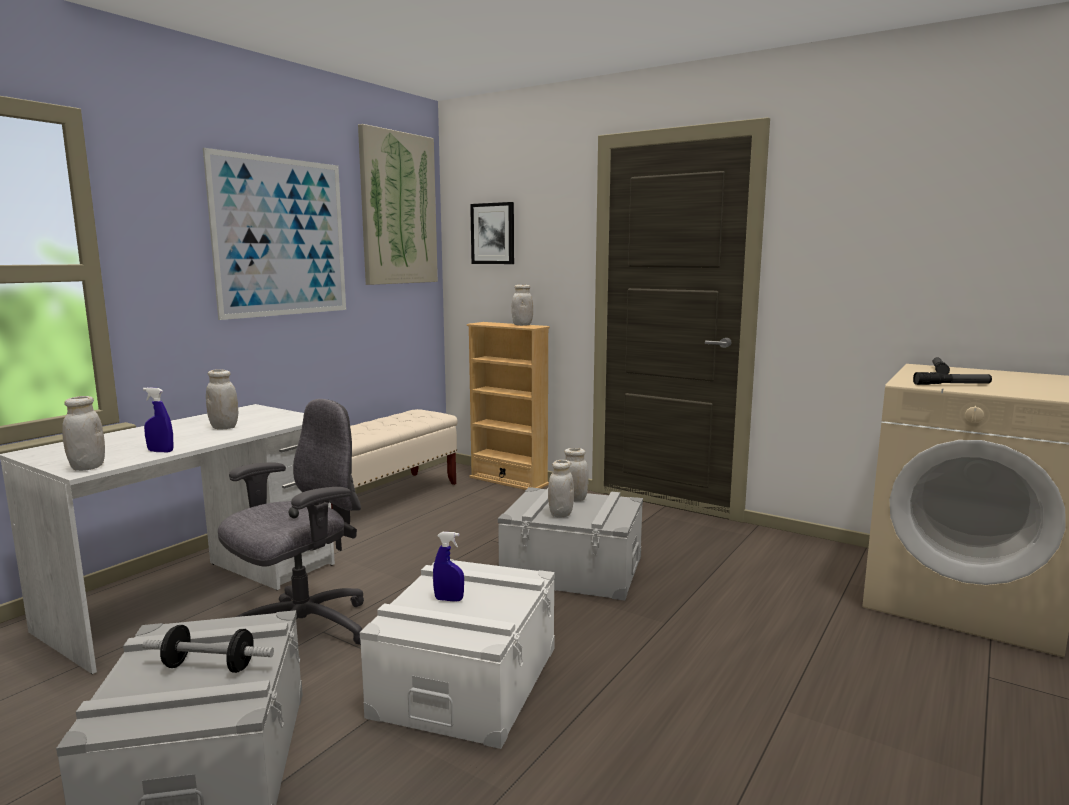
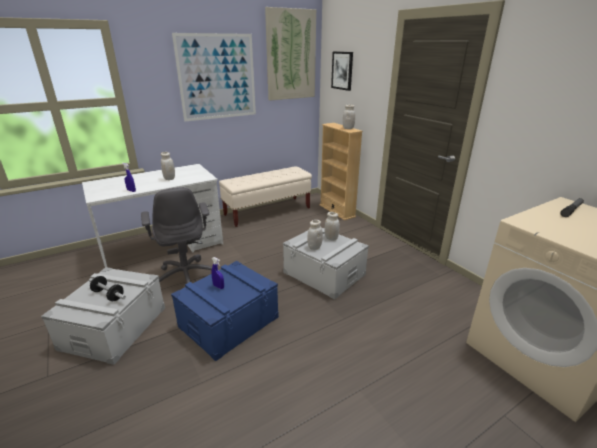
camera: 25 degrees right, 15 degrees up
(87, 467) = (98, 196): white jar -> none
(301, 631) = (186, 276): grey office chair -> grey office chair turned 90 degrees clockwise
(466, 680) = (229, 321): white storage box -> blue storage box
(951, 384) = (553, 229): flashlight -> none

